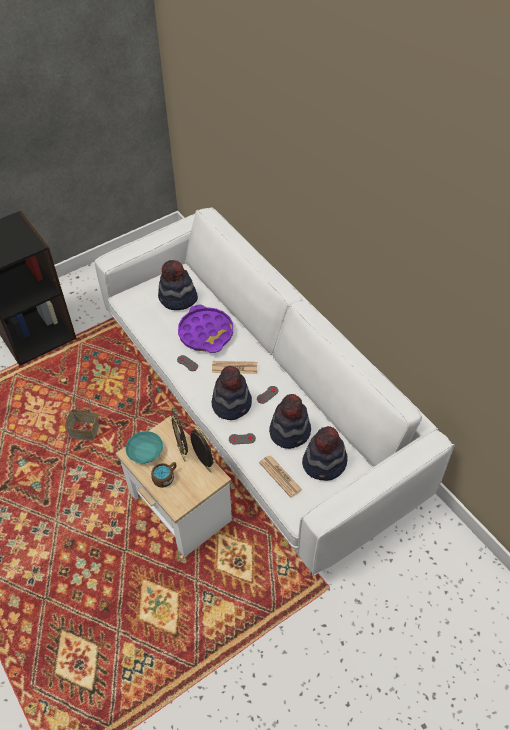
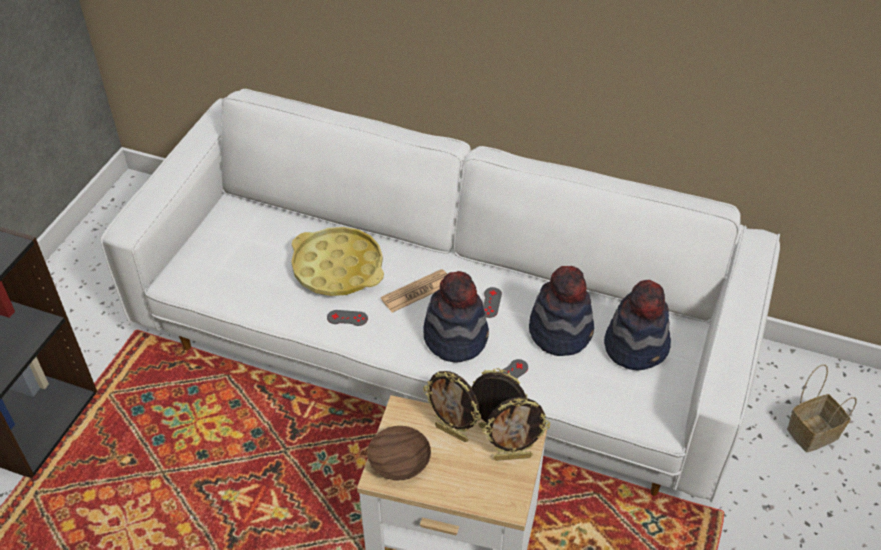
camera: 35 degrees left, 5 degrees down
(85, 430) = (224, 511): basket -> basket (813, 432)
(146, 452) = (401, 460): turquoise bowl -> brown bowl
(165, 477) = (459, 477): brown mug -> none
(178, 299) = (256, 244): hat -> none
(200, 483) = (513, 456): none -> picture frame
(206, 333) = (338, 268): purple tray -> yellow tray
(280, 476) = (599, 391): newspaper -> none

